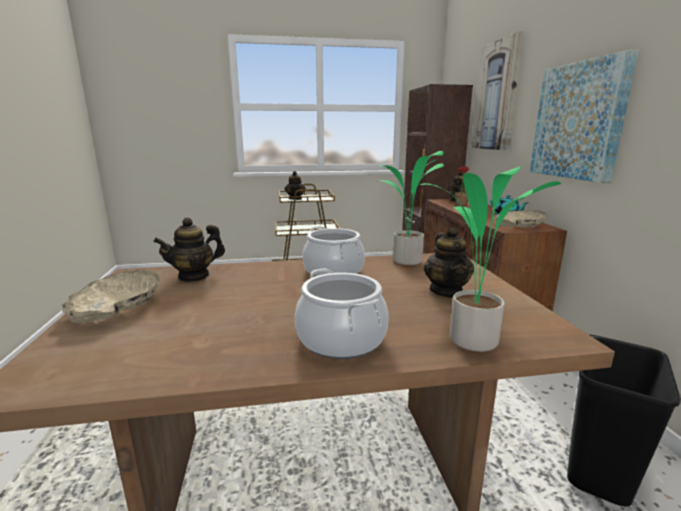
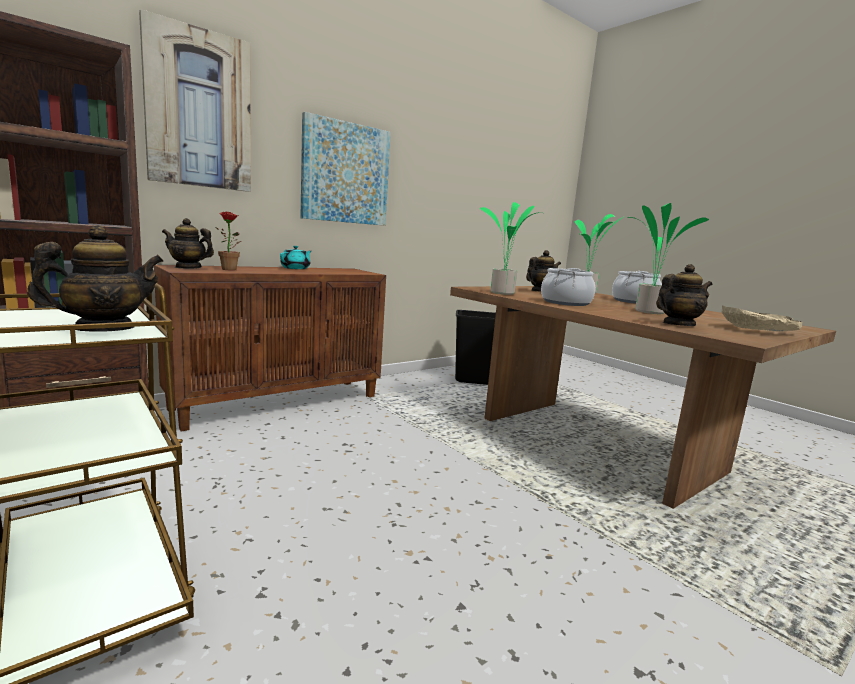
camera: 120 degrees left, 5 degrees down
(194, 276) = (678, 324): teapot -> teapot turned 45 degrees counterclockwise
(254, 295) = (647, 312): none -> potted plant
(518, 226) = (350, 271): beige bowl -> none

